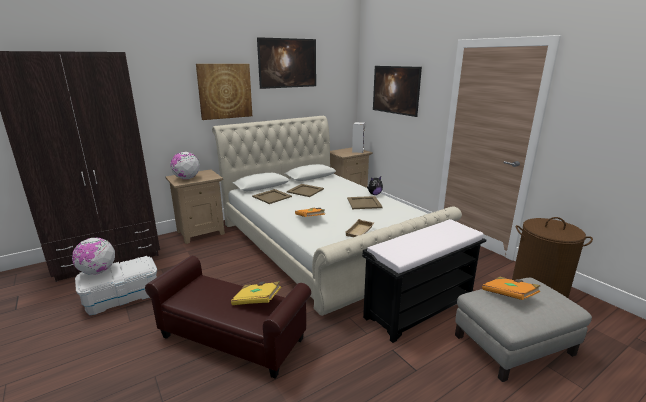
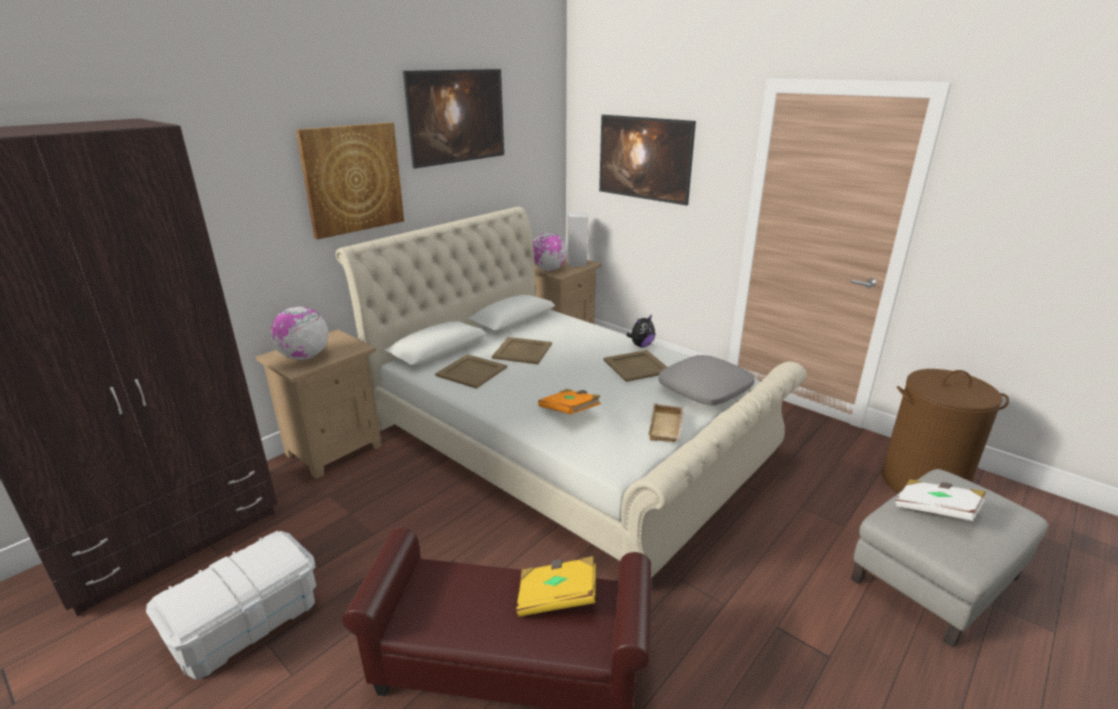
camera: 15 degrees left, 5 degrees up
(97, 272) = (197, 590): globe -> globe (548, 269)
(396, 217) = (704, 389): none -> grey pillow
(419, 308) = (777, 539): black bench -> none
(509, 296) = (935, 511): orange book -> white book

